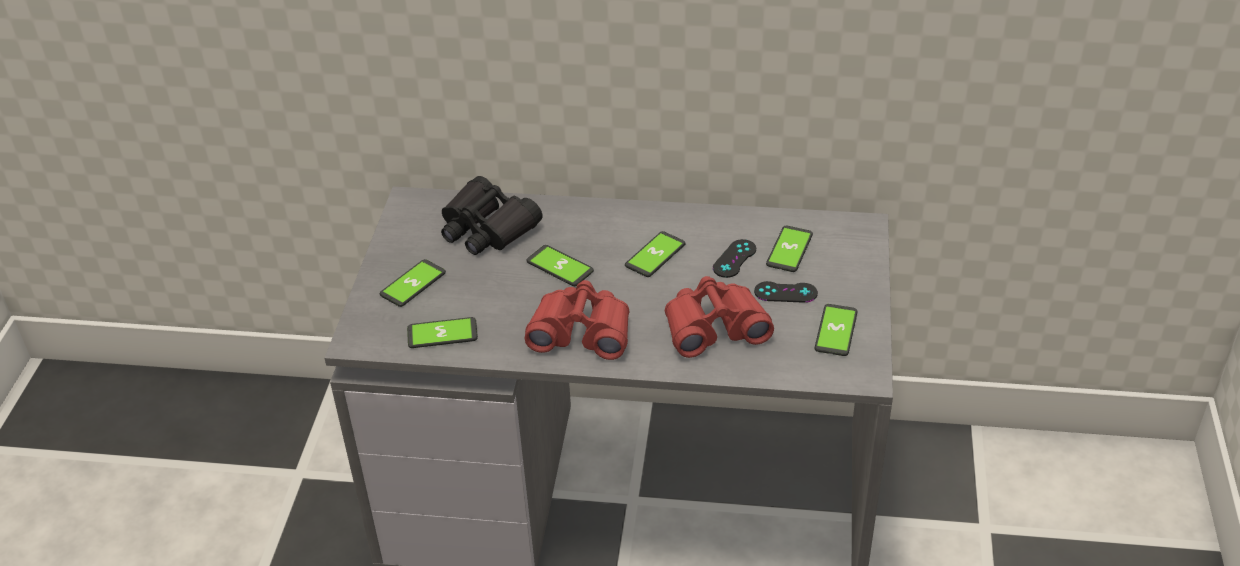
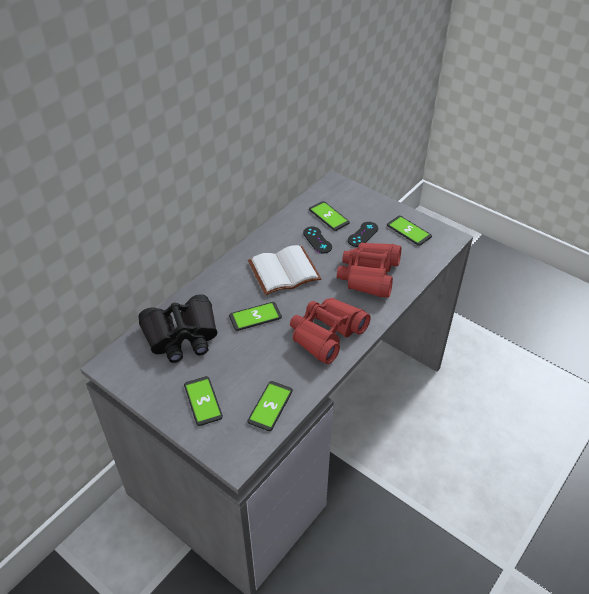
camera: 60 degrees left, 5 degrees up
(655, 255) = (284, 270): phone -> white book

